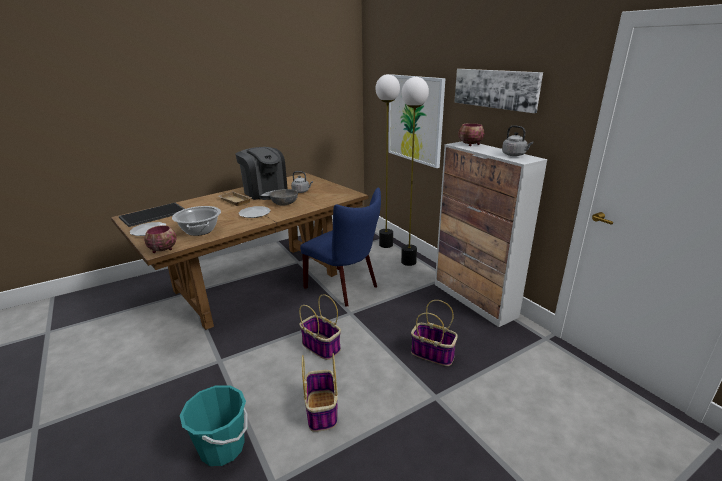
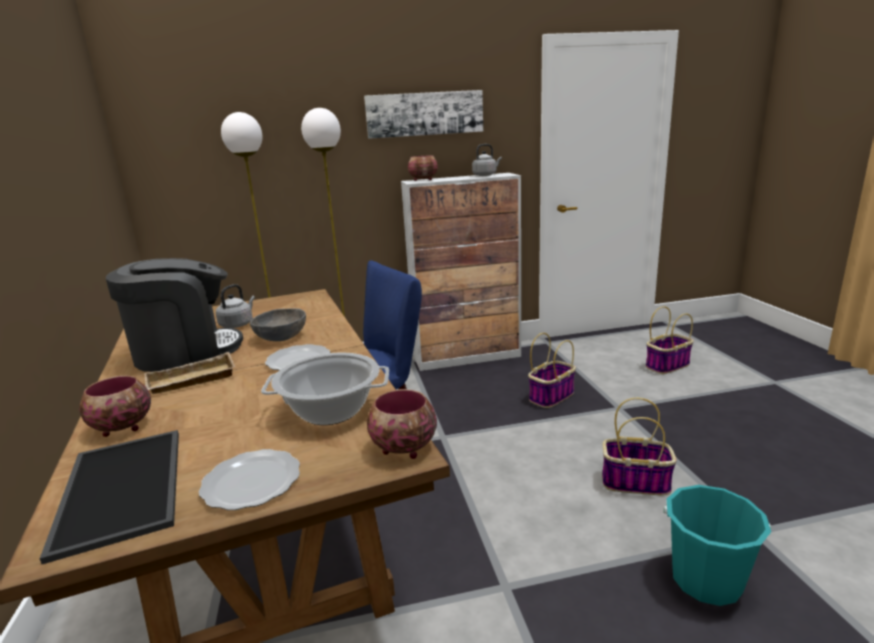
camera: 70 degrees left, 5 degrees down
(194, 203) = (121, 428): none -> bowl
(322, 347) = (510, 469): basket -> basket (667, 365)
(415, 119) = (285, 177): picture -> none

